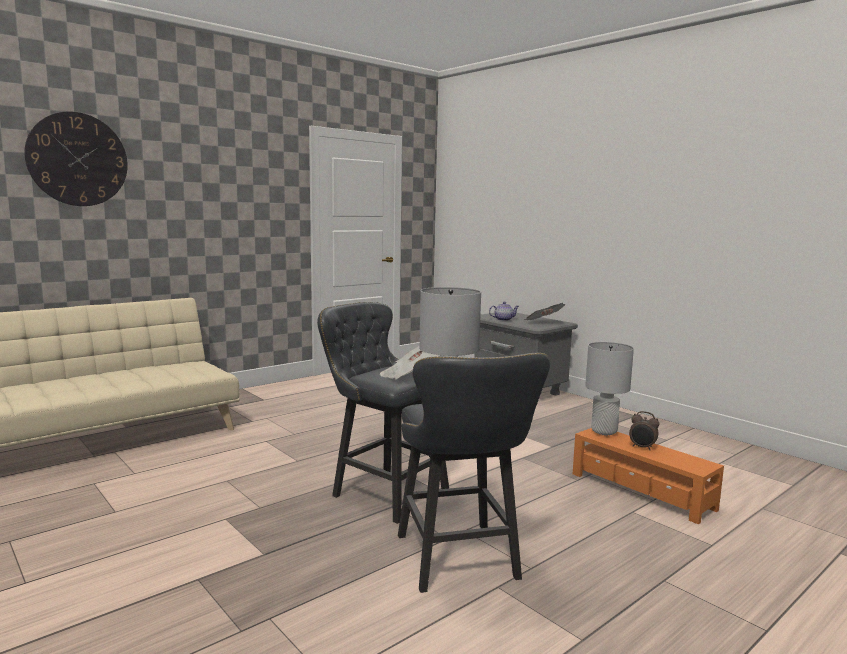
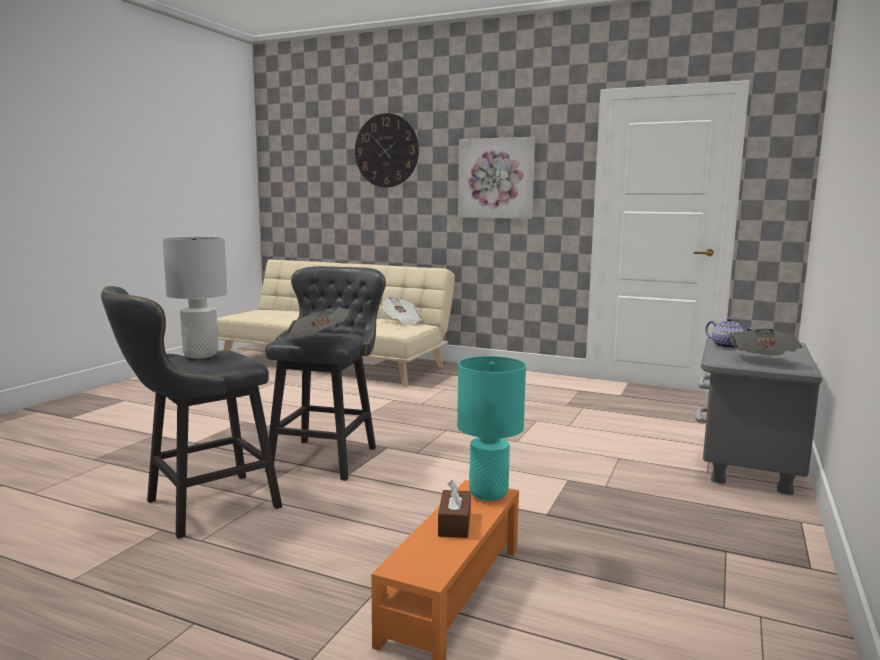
camera: 65 degrees right, 0 degrees up
(177, 364) = (402, 322): none -> newspaper
(222, 199) = (496, 178): none -> picture
(603, 433) = (487, 495): grey table lamp -> turquoise table lamp
(642, 447) = (454, 524): alarm clock -> brown tissue box

